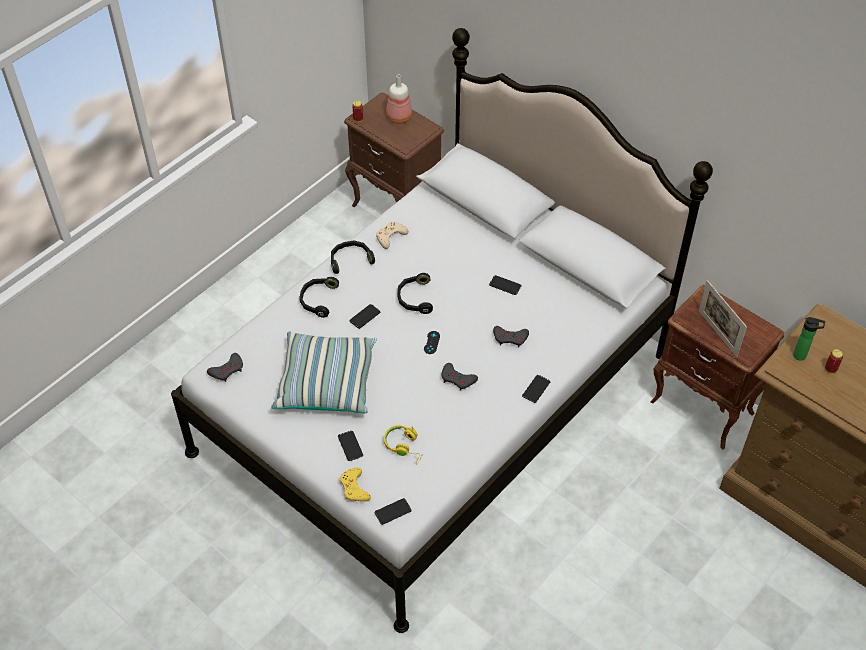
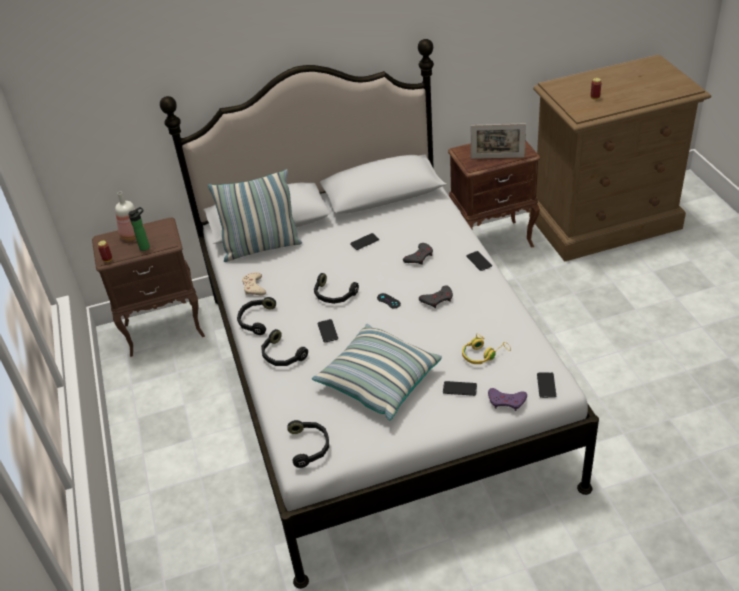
camera: 55 degrees left, 10 degrees down
(227, 370) = (310, 446): grey game controller -> black headphones
(354, 488) = (506, 401): yellow game controller -> purple game controller
(447, 213) = (262, 247): none -> pillow
(801, 356) = (575, 104): bottle -> bottle (146, 247)

